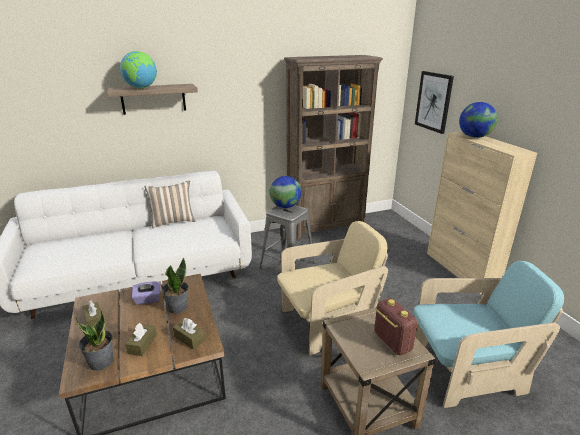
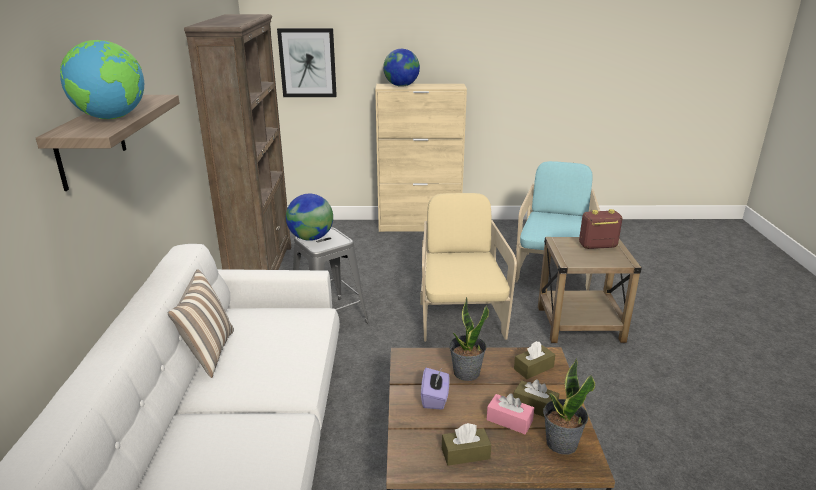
camera: 70 degrees left, 0 degrees up
(126, 334) = (509, 420): none -> pink tissue box

